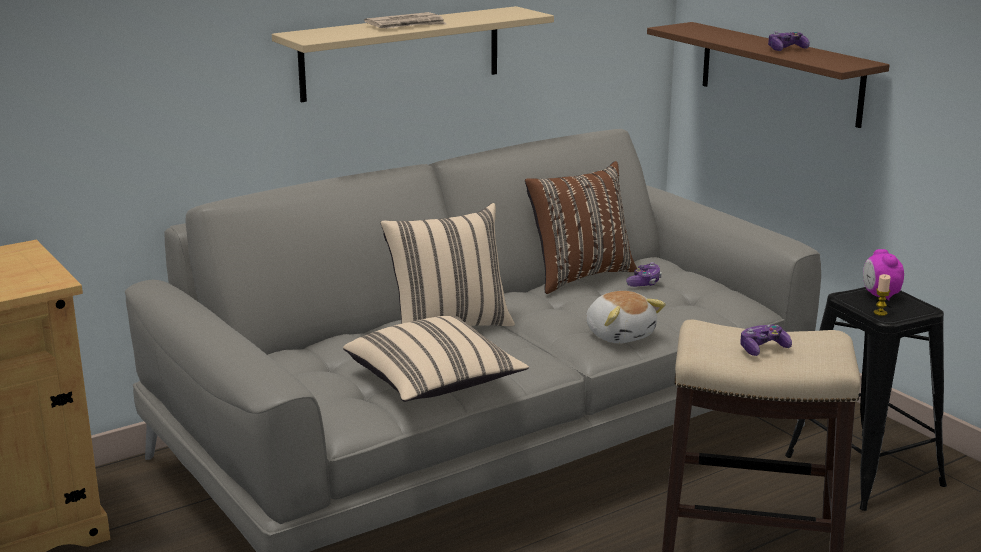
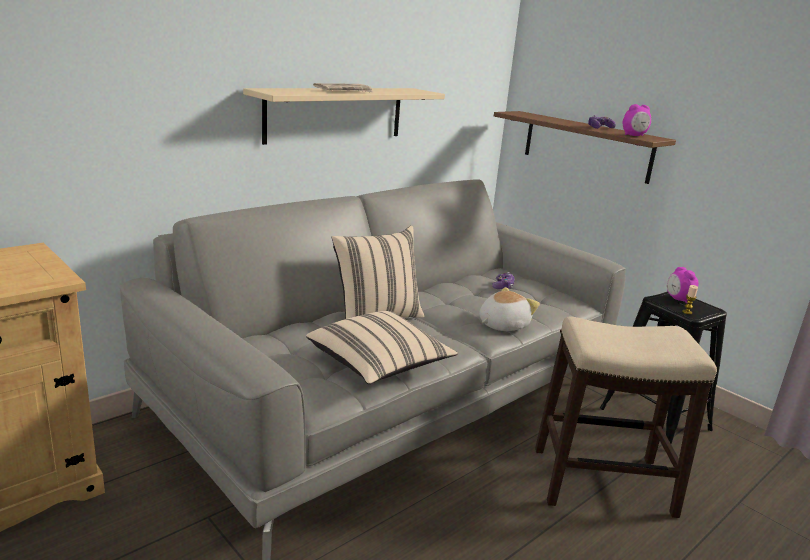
camera: 10 degrees left, 0 degrees up
(579, 276) = (456, 280): brown pillow -> none
(620, 334) = (502, 325): plush toy -> plush toy turned 90 degrees counterclockwise
(763, 349) = (634, 340): game controller -> none
(826, 61) = (634, 135): none -> alarm clock

